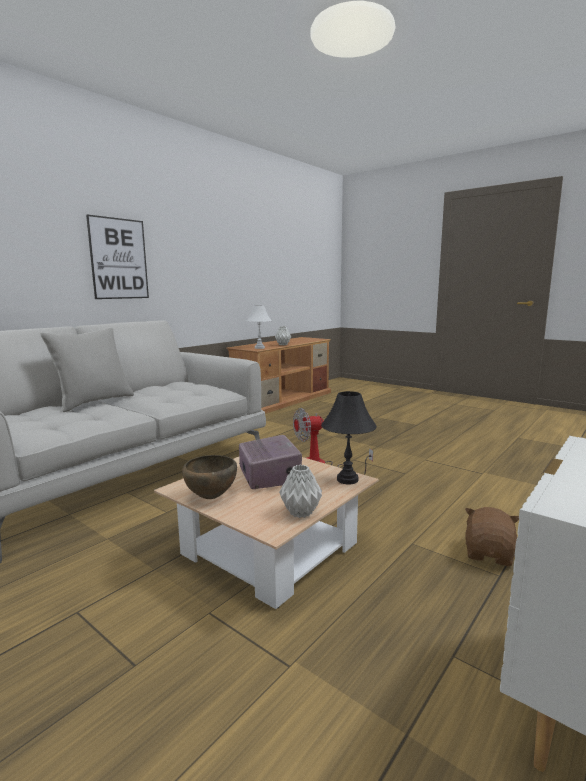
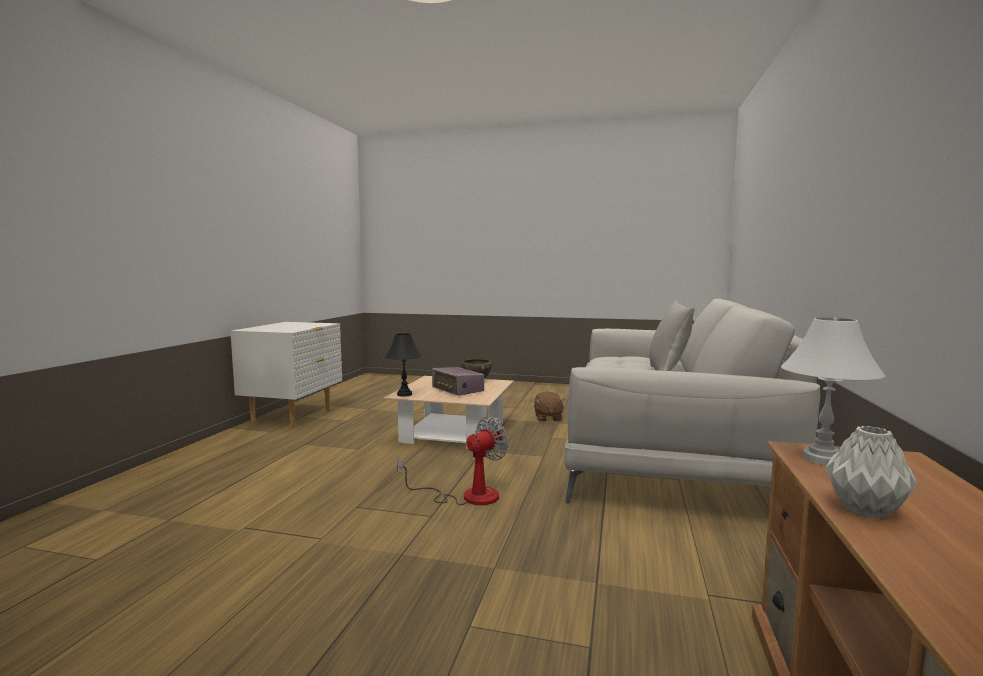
camera: 155 degrees right, 5 degrees down
(119, 259) = (822, 215): picture -> none
(300, 513) = (422, 382): grey vase -> none
(489, 554) = (303, 452): brown plush toy -> brown plush toy (548, 418)

